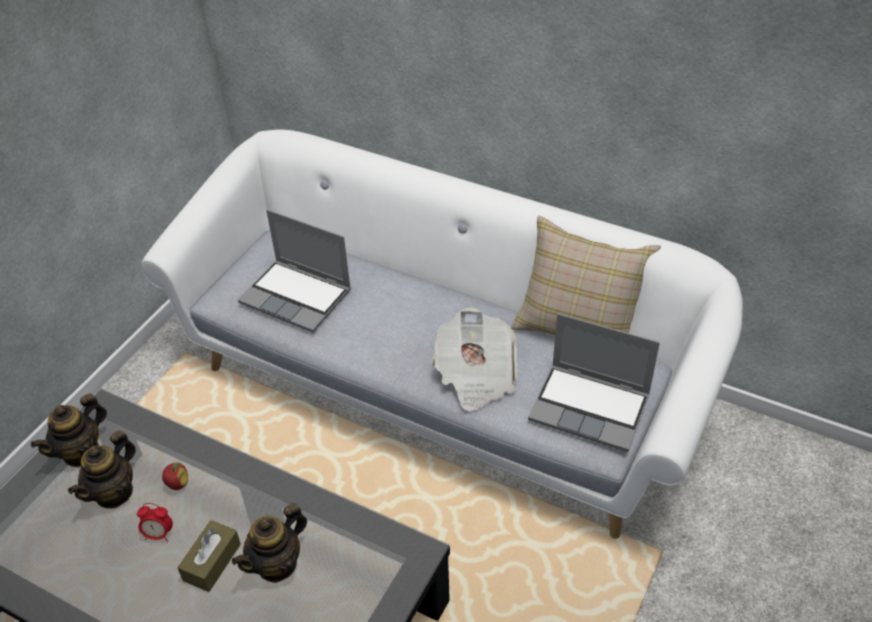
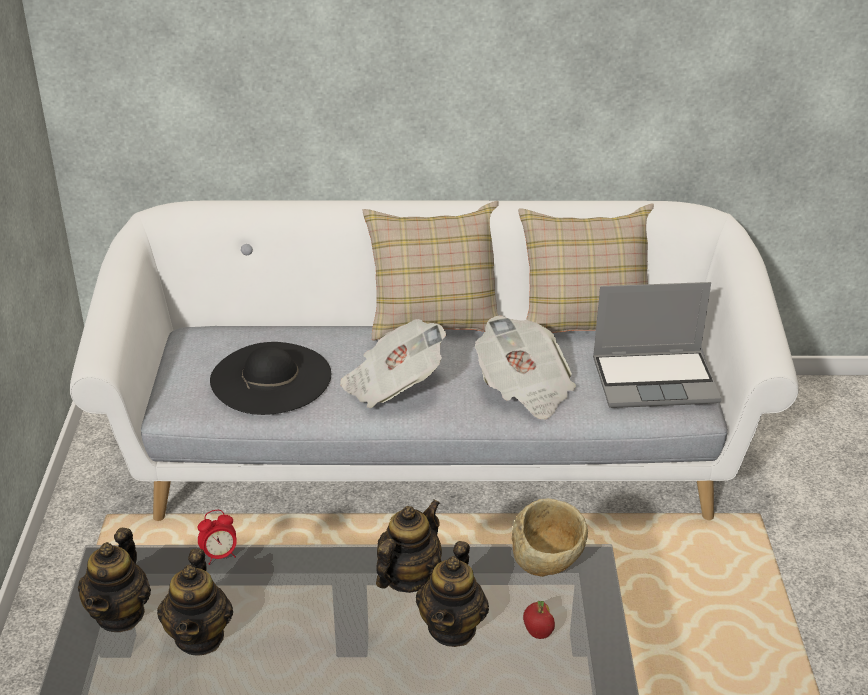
camera: 30 degrees left, 10 degrees down
(159, 534) = (292, 654): alarm clock -> alarm clock (220, 555)
(178, 484) = (272, 600): apple -> apple (537, 633)
(212, 562) = (378, 655): brown tissue box -> none
(279, 506) = (408, 577): none -> teapot
(297, 297) = (271, 378): laptop -> black hat
(378, 335) = (392, 385): none -> newspaper
(386, 540) = (547, 564): none -> beige bowl
(457, 283) = (435, 318): none -> beige pillow

